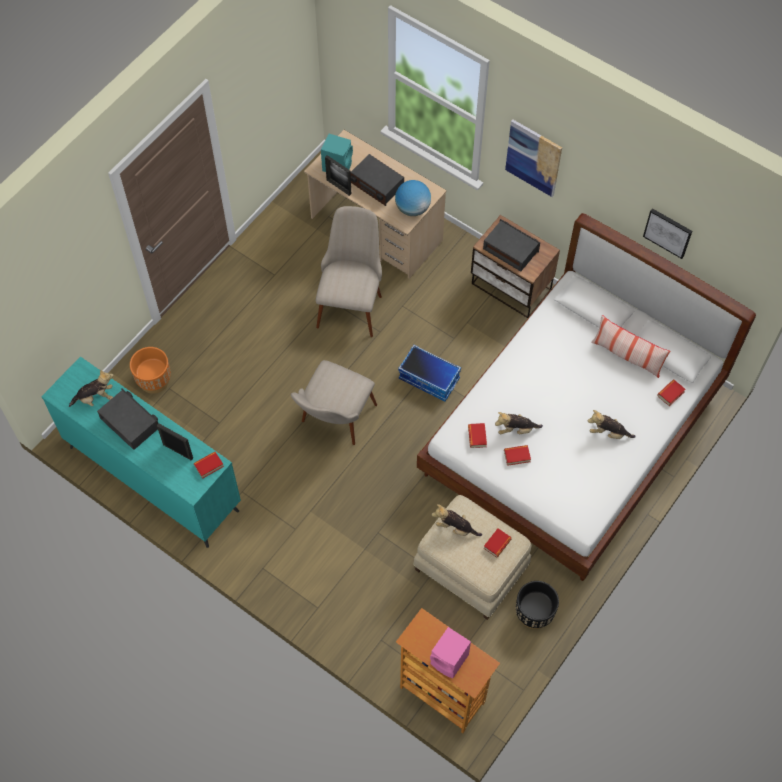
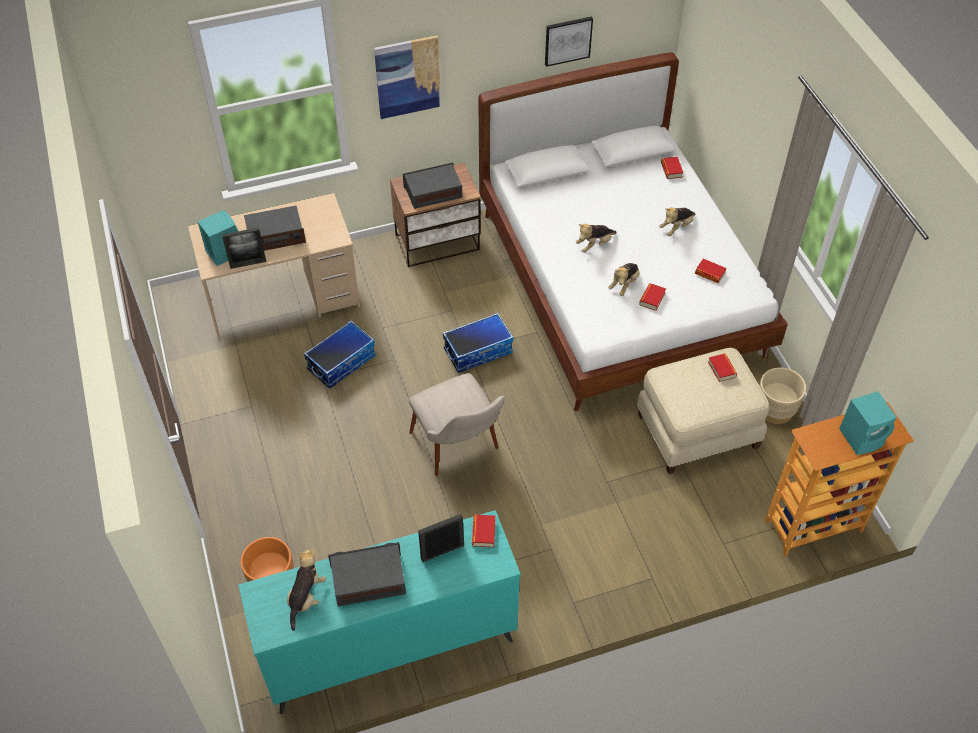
camera: 55 degrees left, 10 degrees down
(351, 301) = (341, 362): beige chair -> storage box
(412, 208) = (329, 225): globe -> none
(450, 660) = (862, 438): pink speaker -> turquoise speaker
(455, 527) = (682, 390): plush toy -> plush toy (594, 245)
(477, 437) = (610, 314): book -> book (710, 273)
(534, 613) = (775, 410): black planter -> beige planter
(627, 355) = (611, 175): pillow -> none

